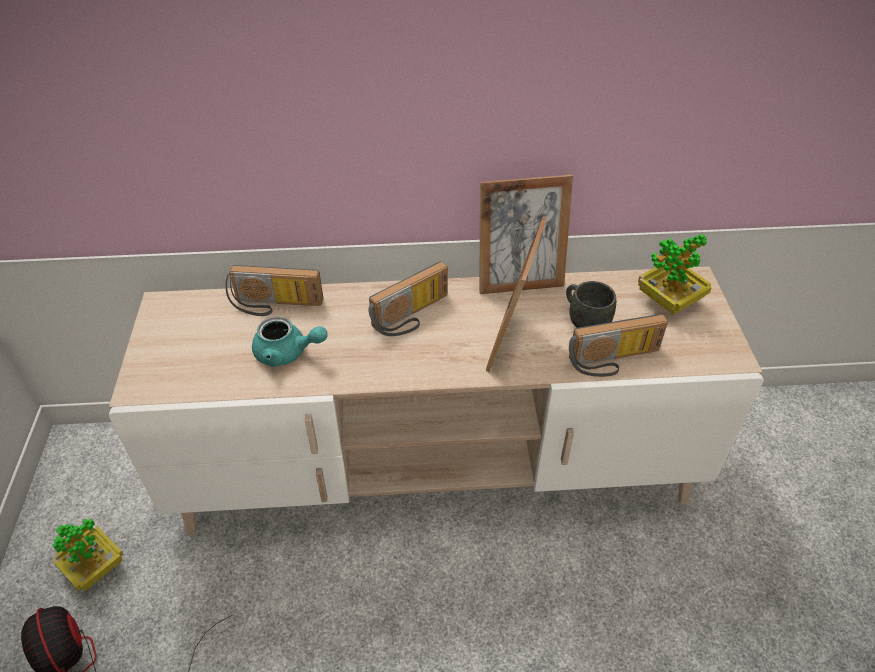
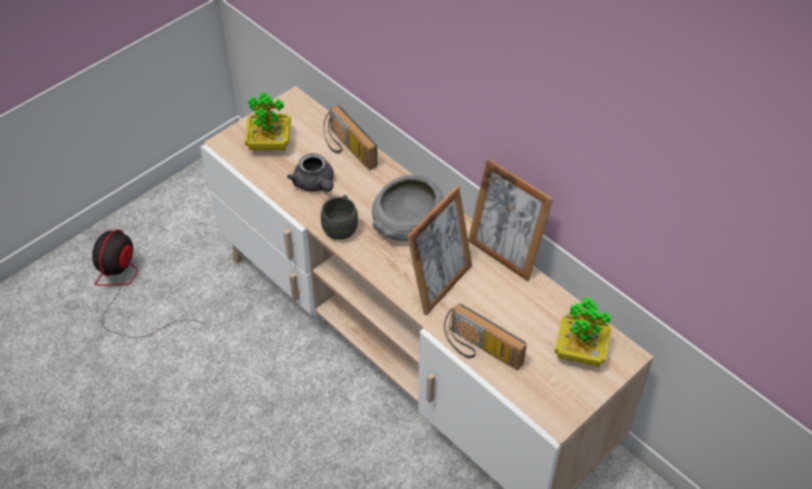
camera: 50 degrees right, 5 degrees up
(95, 567) = (175, 236): potted plant -> potted plant (269, 143)
(287, 353) = (315, 184): turquoise teapot -> grey teapot
(413, 316) = (409, 221): radio -> grey bowl
(510, 341) = (439, 284): picture frame -> picture frame turned 150 degrees clockwise
(584, 320) = (504, 312): grey mug -> grey mug (341, 226)

